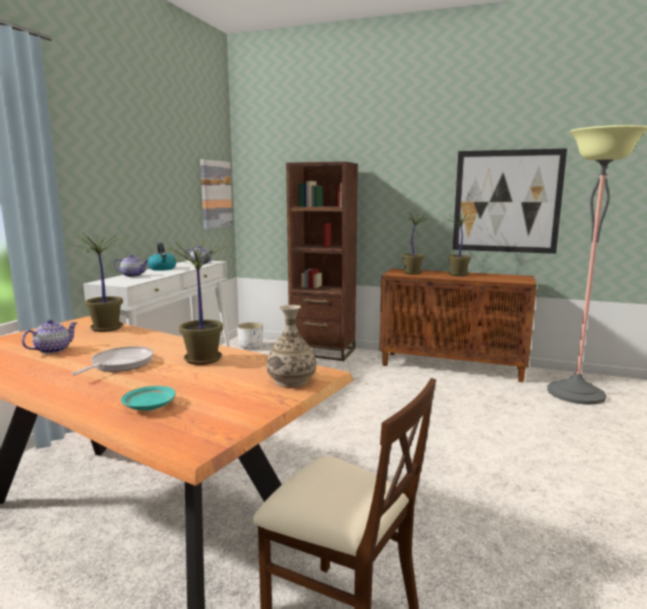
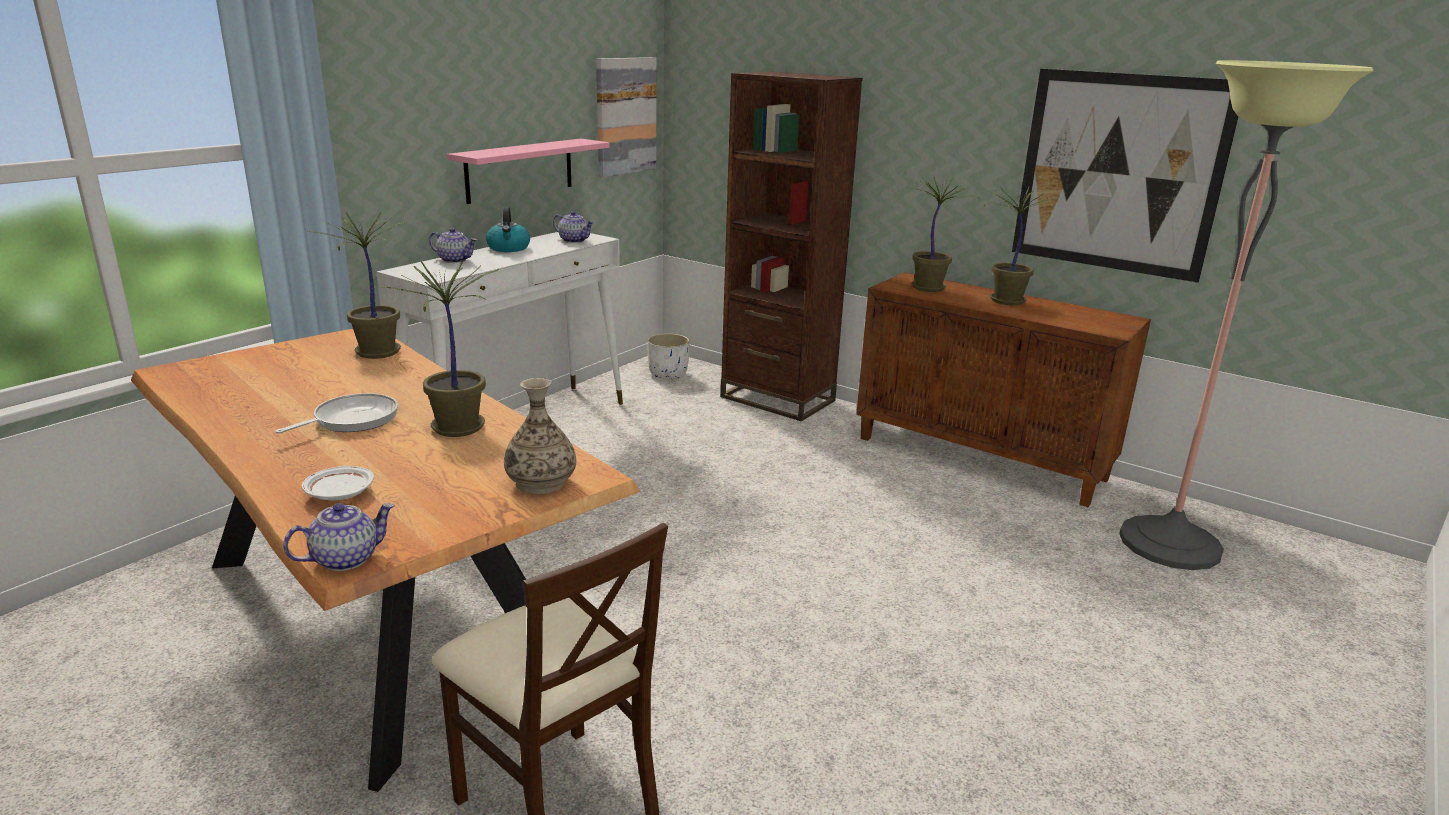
camera: 15 degrees right, 10 degrees up
(53, 350) = (289, 383): teapot -> teapot (346, 558)
(149, 406) = (339, 493): turquoise plate -> white plate
(163, 222) = (520, 170): none -> pink shelf

